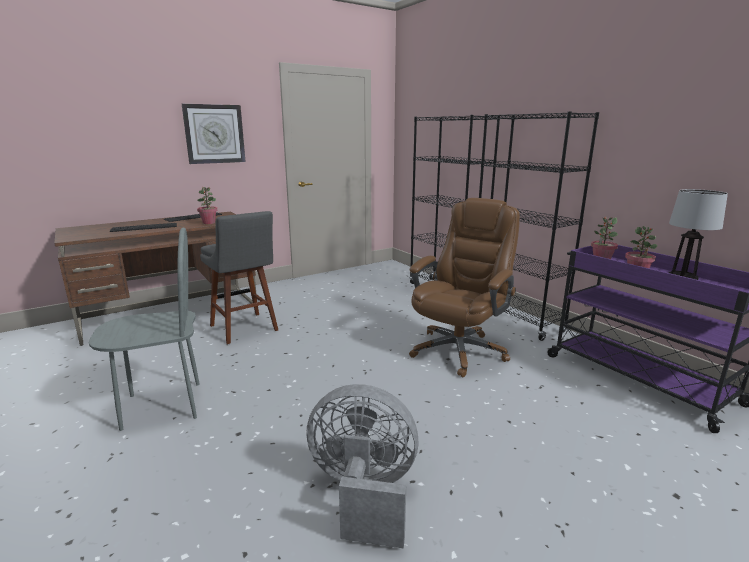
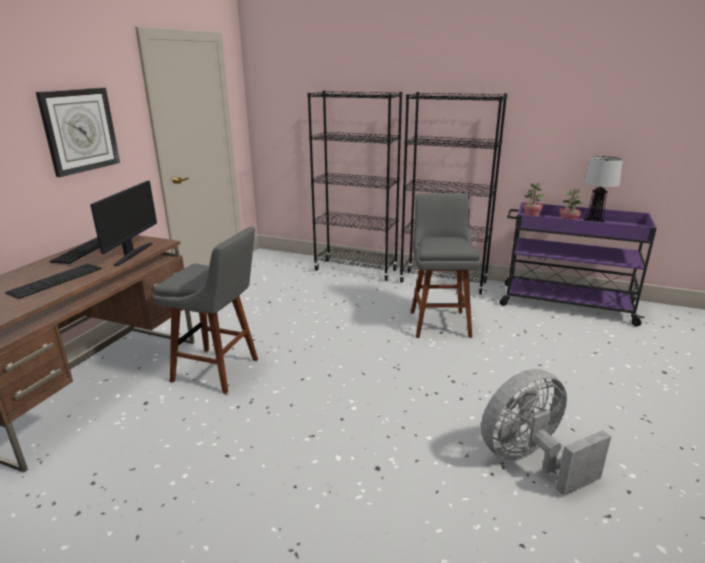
camera: 35 degrees left, 5 degrees up
(162, 405) = (263, 482): grey chair -> none
(209, 223) = (132, 254): potted plant -> monitor
(459, 350) = (439, 322): brown office chair -> grey stool

